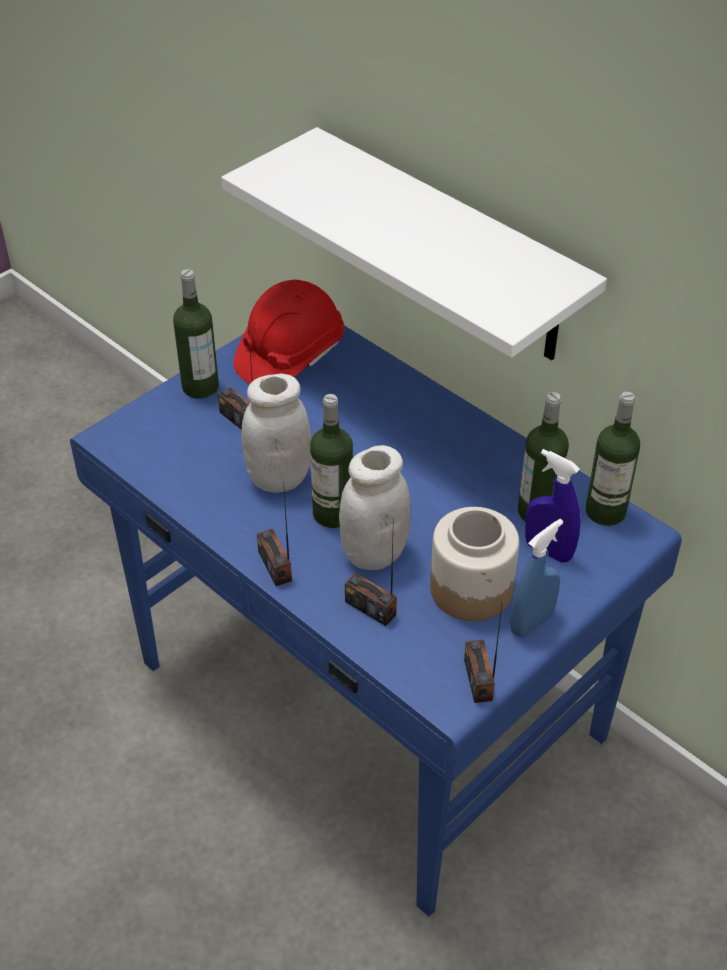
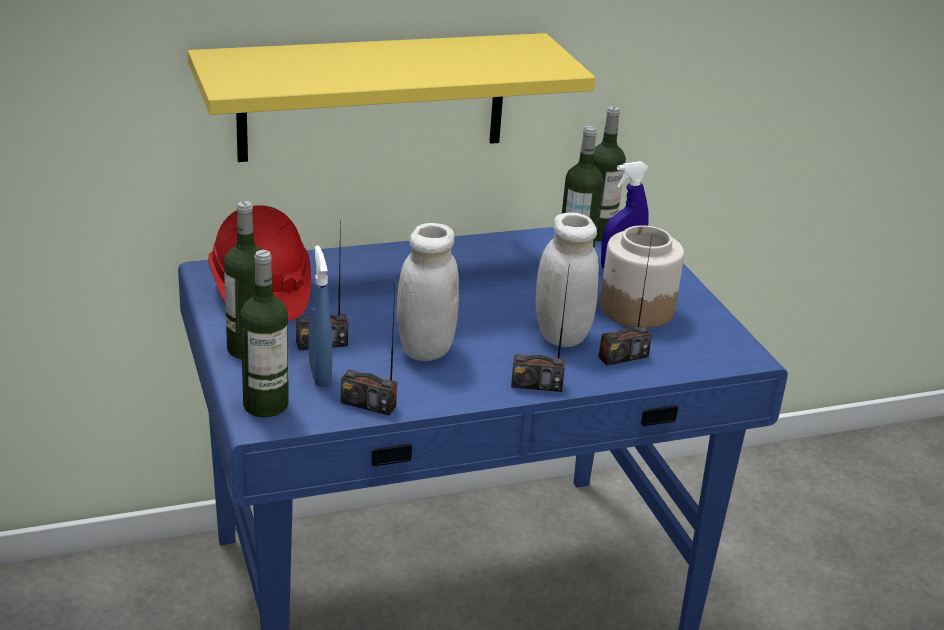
camera: 65 degrees left, 15 degrees down
(333, 514) = (496, 338): bottle -> bottle (265, 405)
(449, 248) = (373, 97): white shelf -> yellow shelf
(478, 679) = (732, 337): radio -> radio (368, 404)
(531, 622) = (689, 298): blue spray bottle -> blue spray bottle (320, 374)

